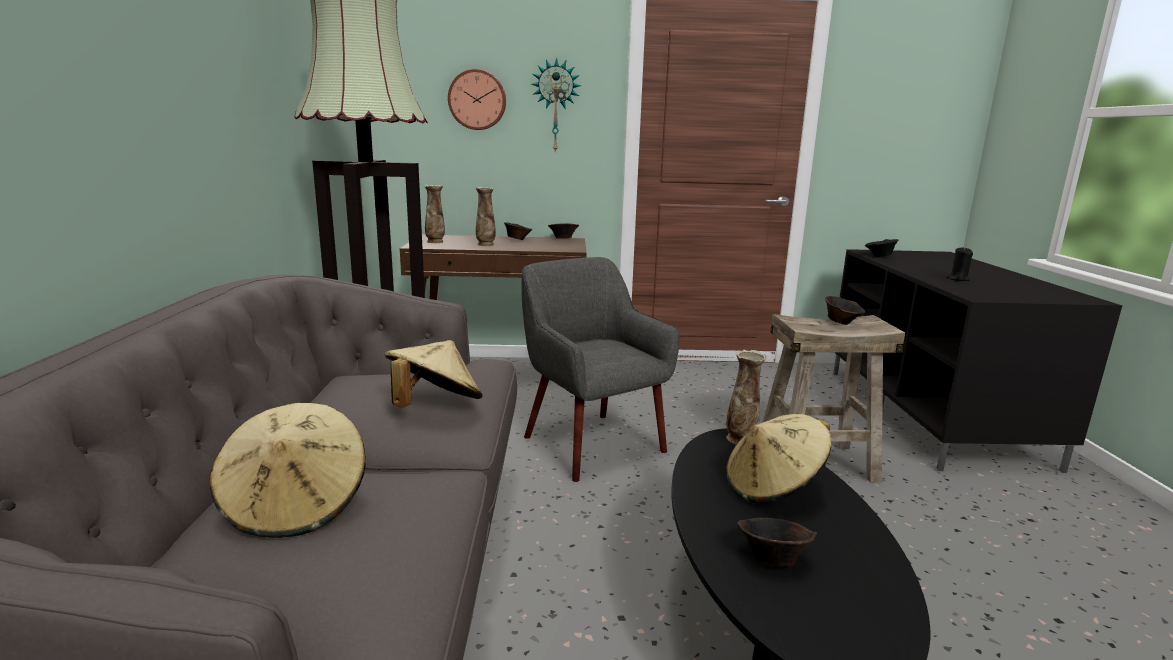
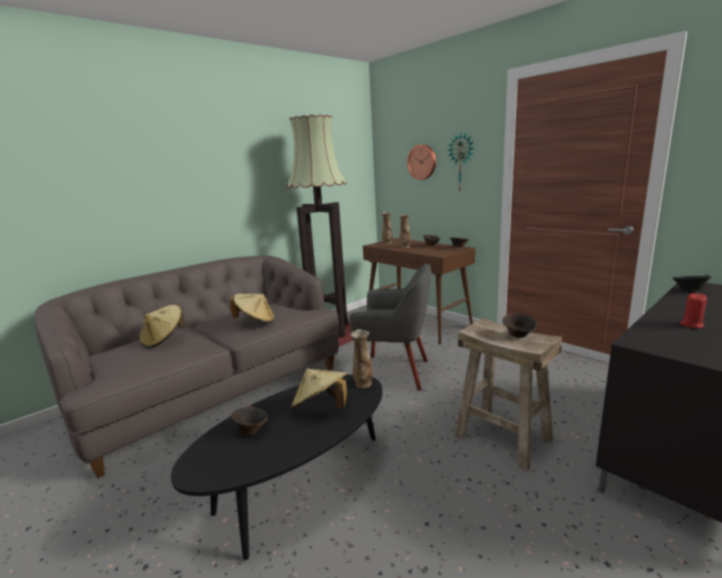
camera: 50 degrees right, 0 degrees up
(591, 444) = (395, 372): grey armchair -> grey armchair turned 90 degrees clockwise
(958, 279) = (691, 324): black candle -> red candle

